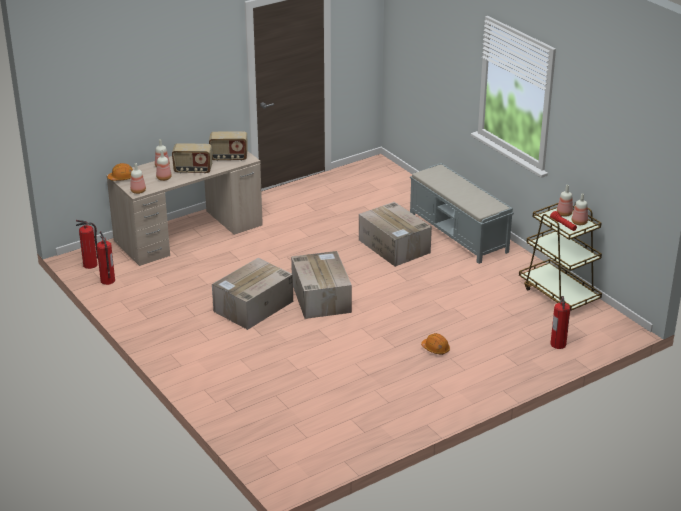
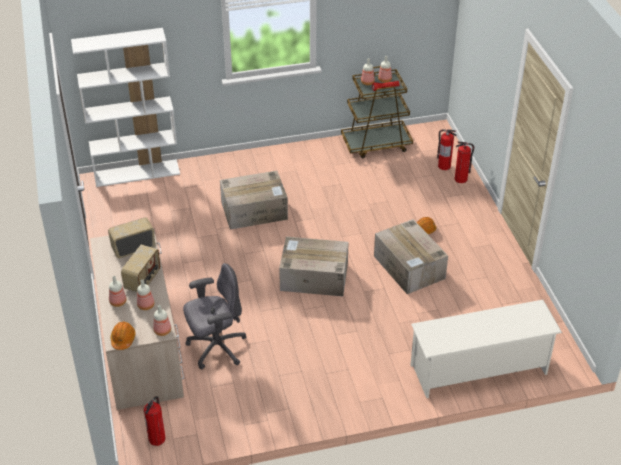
camera: 70 degrees left, 10 degrees up
(108, 281) = (199, 428): fire extinguisher -> fire extinguisher (461, 179)
(202, 267) = (216, 348): none -> grey office chair
(229, 158) = (133, 248): radio -> radio turned 135 degrees counterclockwise
(245, 418) = (479, 370): none -> white shoe rack
(253, 307) = (306, 326): cardboard box -> cardboard box (410, 267)
(403, 178) = (137, 173): none -> white bookcase
(458, 234) = (256, 168): grey bench -> none

